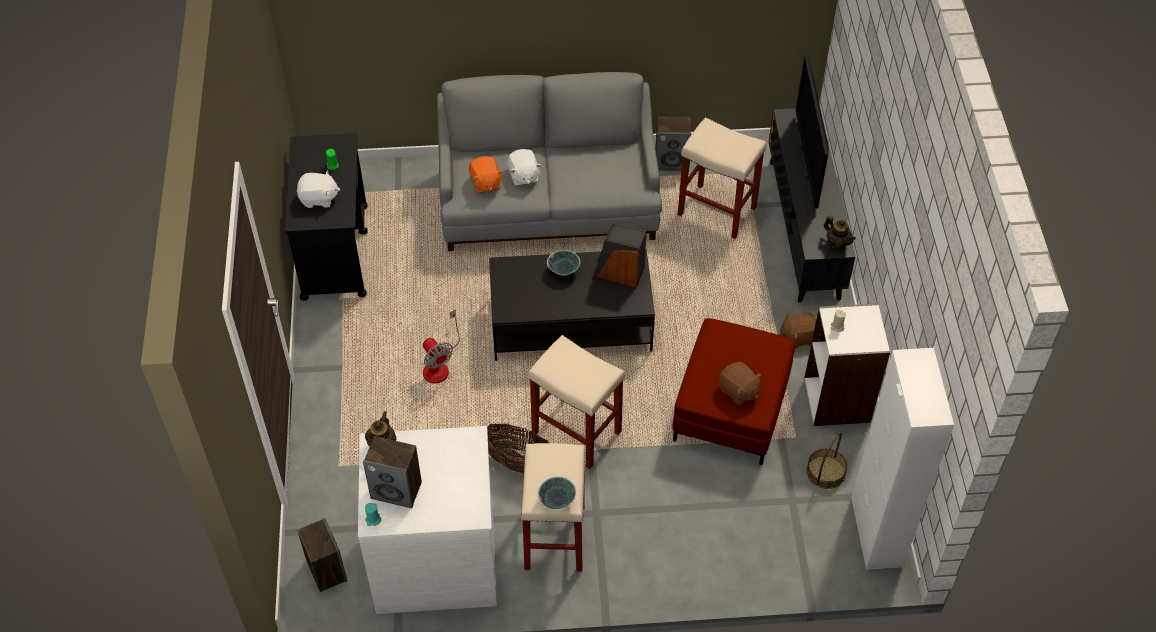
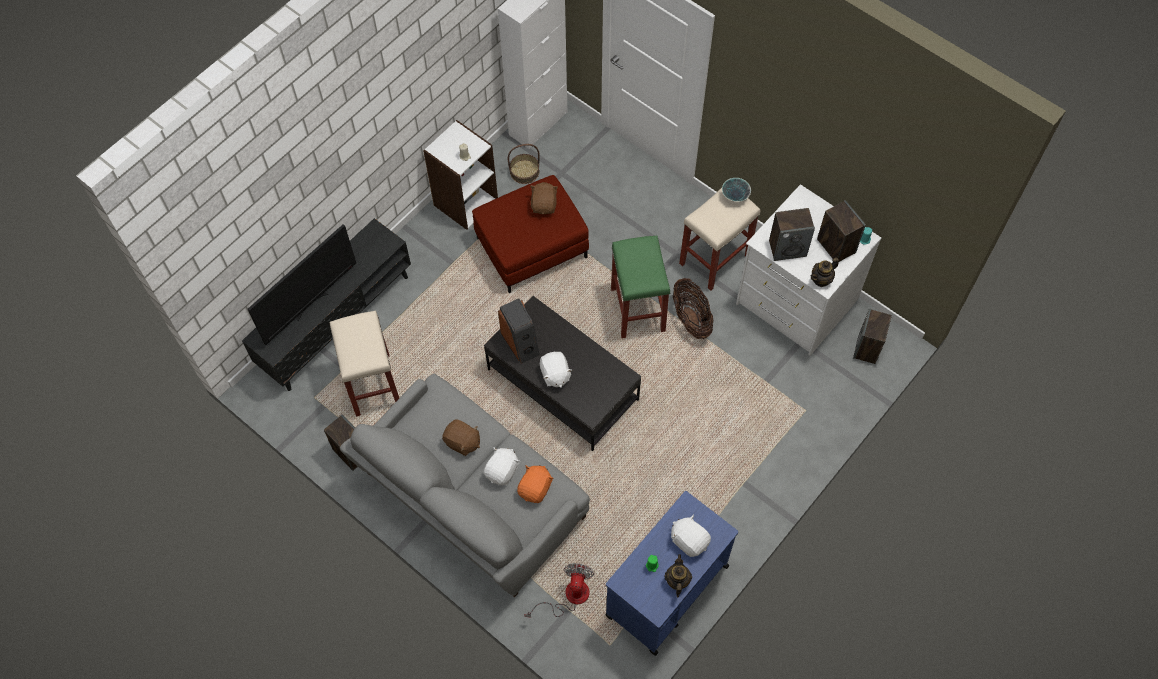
camera: 135 degrees left, 10 degrees up
(335, 251) = (666, 591): black cart -> blue cart
(439, 365) = (677, 428): fan -> fan (568, 597)
(442, 451) = (787, 248): none -> speaker
(563, 271) = (555, 375): bowl -> white plush toy
(578, 432) = (637, 308): beige stool -> green stool
(798, 337) = (437, 255): brown plush toy -> brown plush toy (462, 442)
(837, 244) = (372, 235): teapot -> teapot (677, 581)

